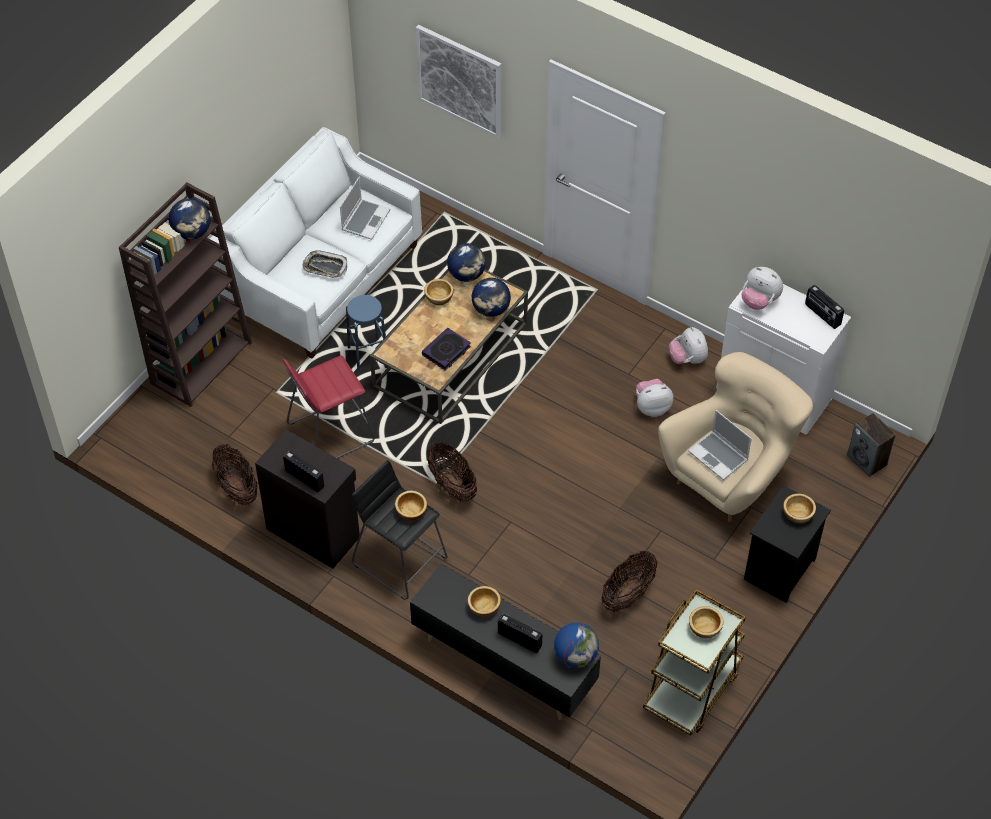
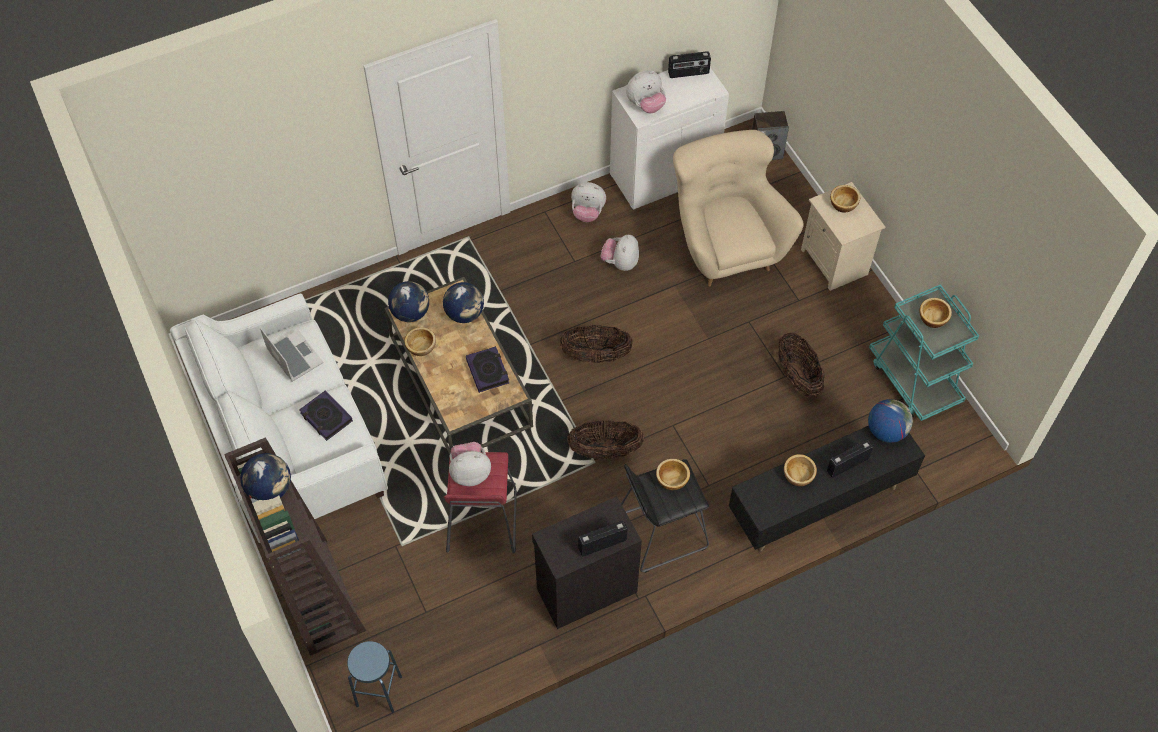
camera: 60 degrees left, 5 degrees up
(237, 488) = (492, 633): basket -> basket (596, 355)
(325, 267) = (326, 417): tray -> book
(329, 375) = (470, 472): none -> plush toy
(368, 354) = (412, 446): blue stool -> blue stool (378, 691)
(460, 80) = (268, 168): picture -> none
(692, 689) = (914, 380): brown cart -> turquoise cart
(719, 456) = (737, 231): laptop -> none
(780, 570) = (835, 262): black nightstand -> beige nightstand

